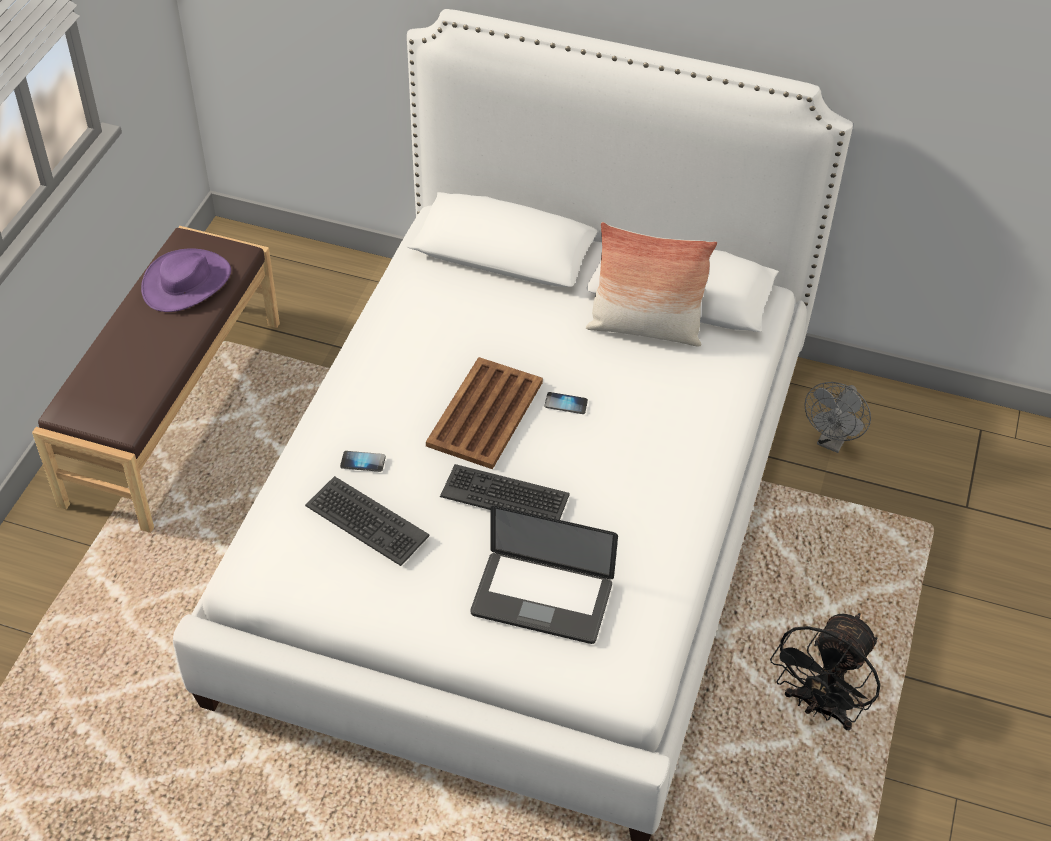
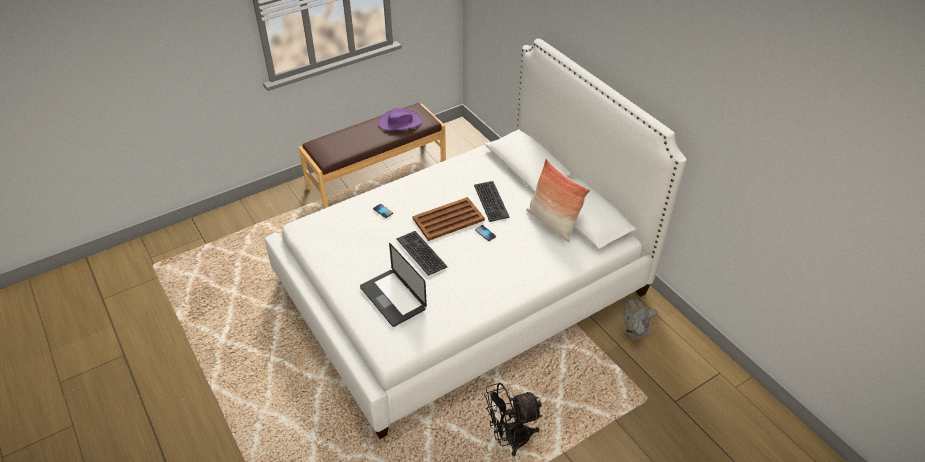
camera: 40 degrees right, 5 degrees down
(366, 522) = (359, 232): keyboard -> keyboard (490, 201)

